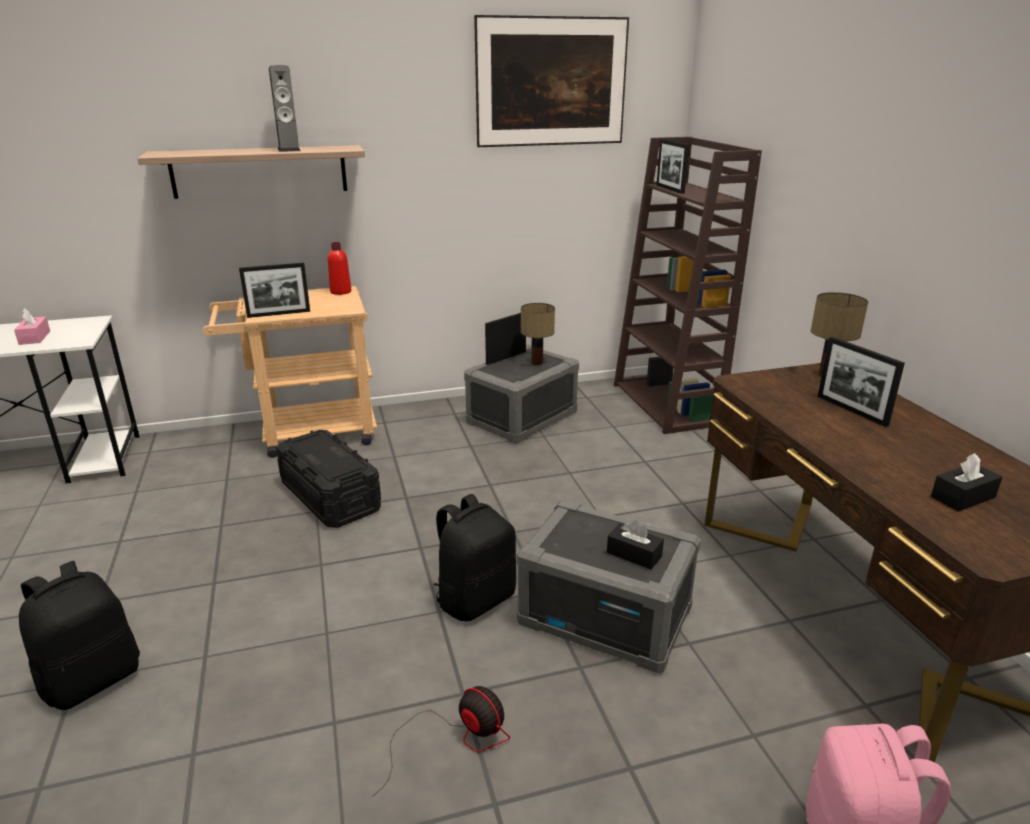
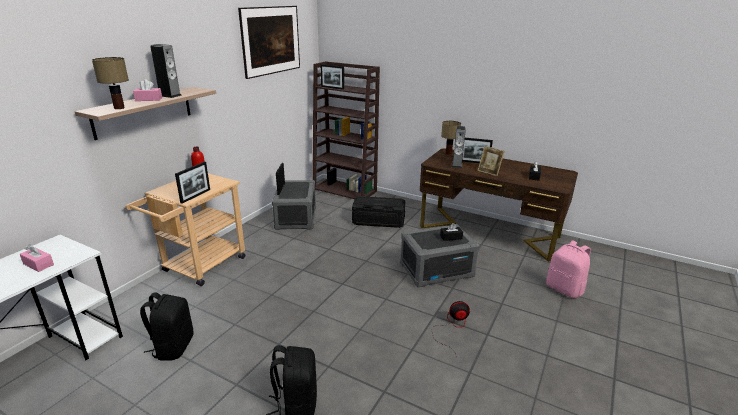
camera: 45 degrees left, 0 degrees up
(251, 150) = (148, 99): none -> pink tissue box
(330, 496) = (267, 286): black storage box -> black storage box (378, 221)
(475, 599) = (391, 288): black backpack -> black backpack (173, 347)
(537, 363) = (298, 186): table lamp -> table lamp (119, 108)
(794, 402) = (457, 165): none -> speaker
(844, 443) = (489, 172): none -> picture frame

